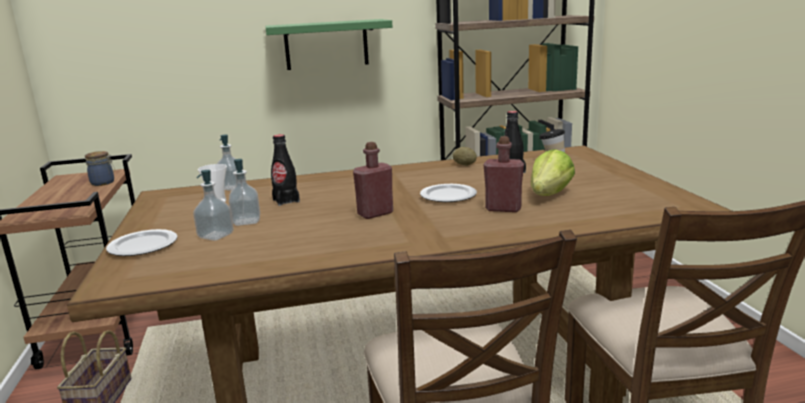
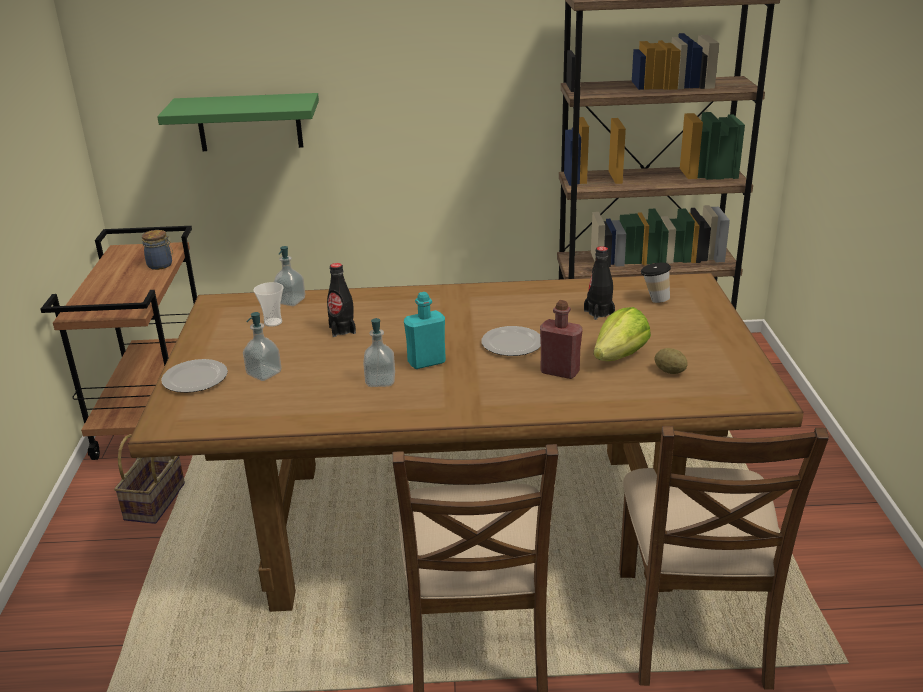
camera: 10 degrees right, 10 degrees up
(246, 221) = (297, 357): soap dispenser -> soap dispenser (380, 381)
(326, 44) = (423, 102): green shelf -> green shelf (249, 122)
(375, 213) = (426, 362): red bottle -> turquoise bottle
(464, 165) = (552, 293): potato -> potato (670, 371)

